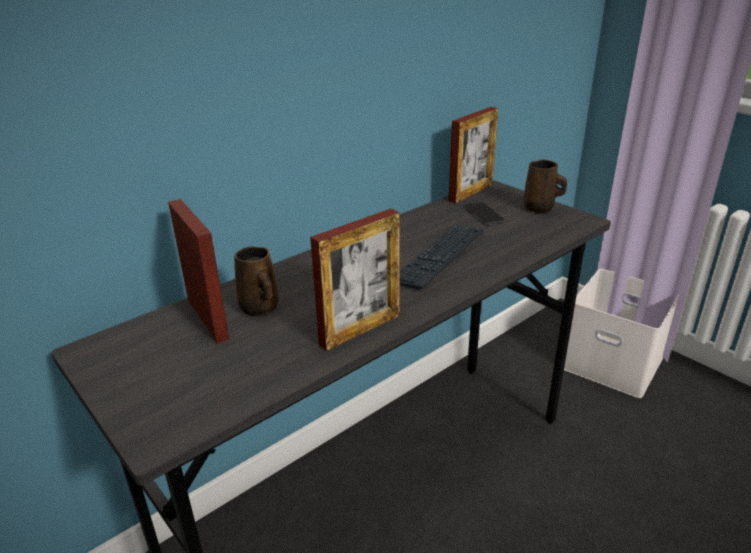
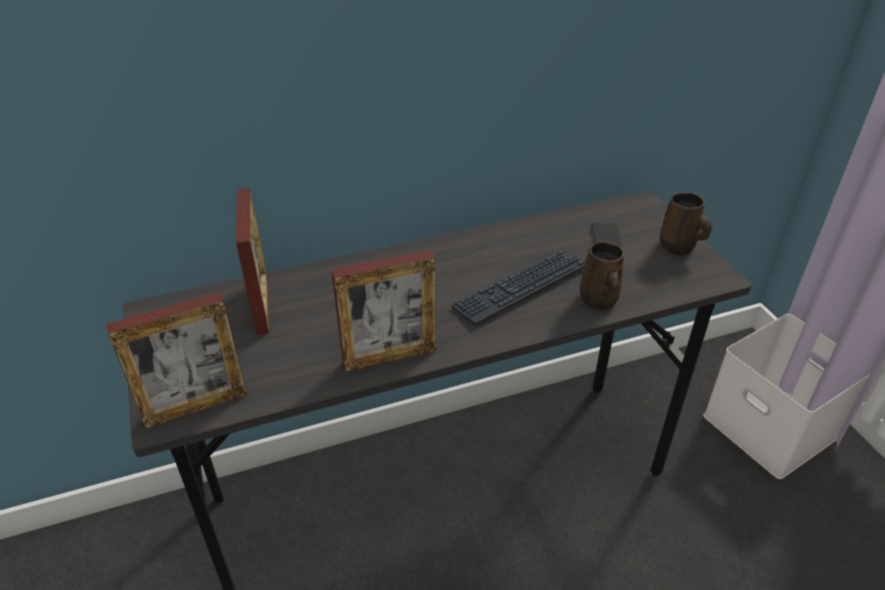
camera: 20 degrees right, 10 degrees up
(260, 308) = (313, 305): brown mug -> brown mug (599, 301)
(470, 193) = (613, 205): picture frame -> picture frame (196, 406)

